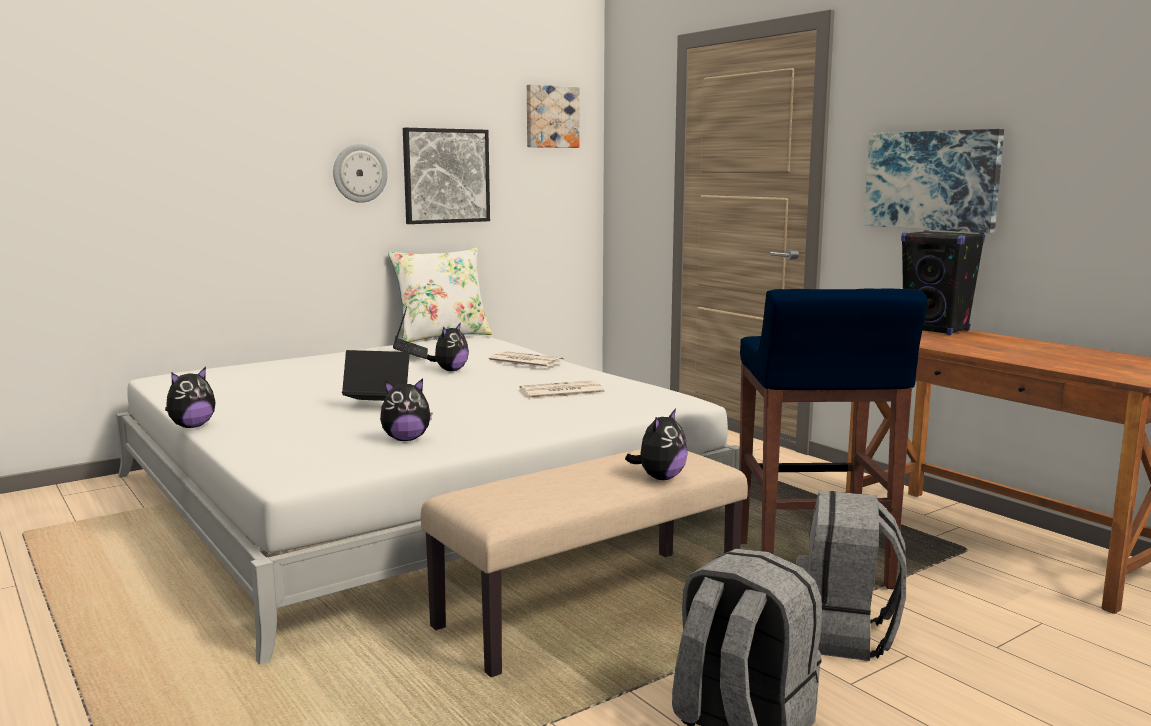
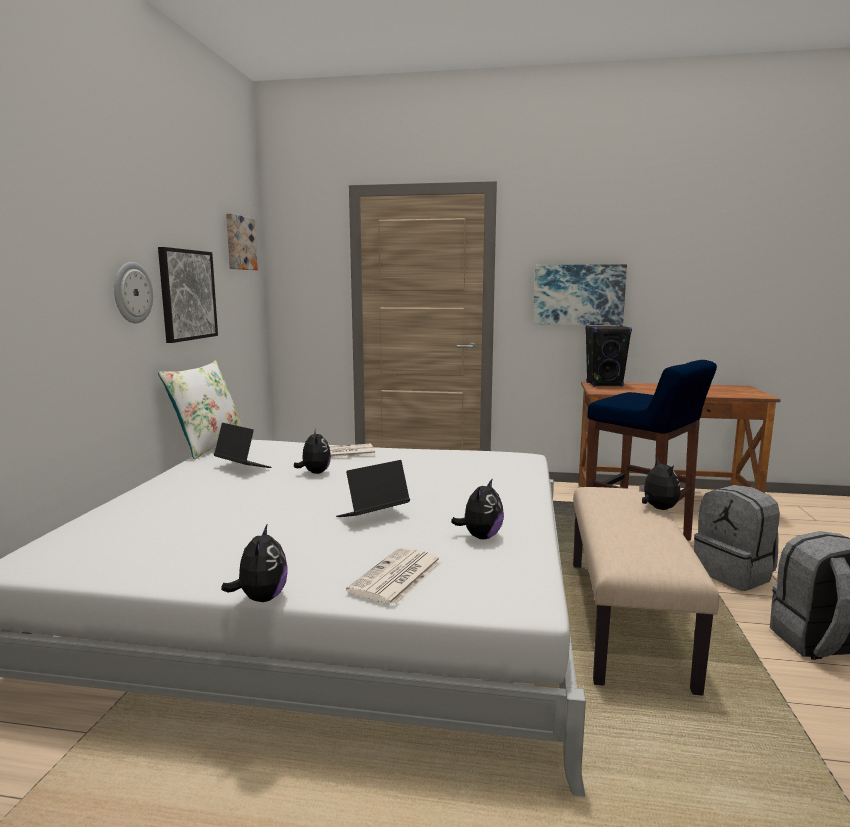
camera: 45 degrees left, 0 degrees up
(561, 392) = (442, 469): newspaper -> newspaper (397, 577)

